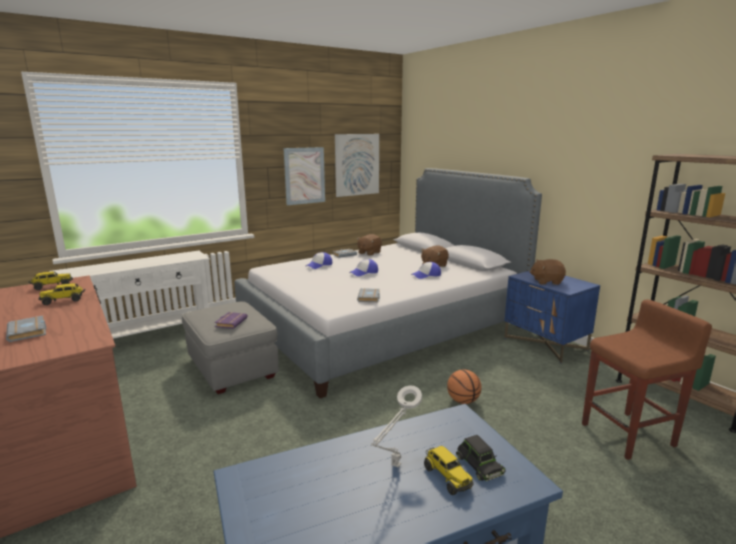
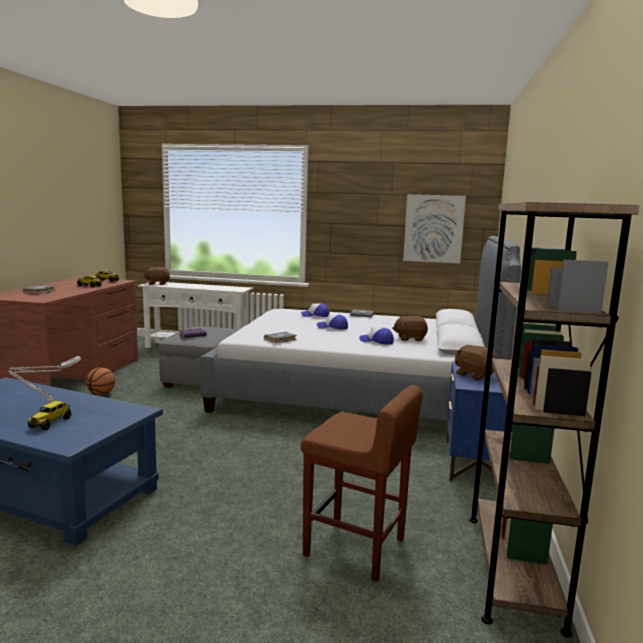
camera: 45 degrees right, 5 degrees down
(304, 175) = (368, 234): picture -> none
(369, 253) = (388, 319): brown plush toy -> brown plush toy (157, 284)
(463, 401) = (285, 457): basketball -> basketball (101, 394)
(479, 464) = (76, 427): black toy car -> none

